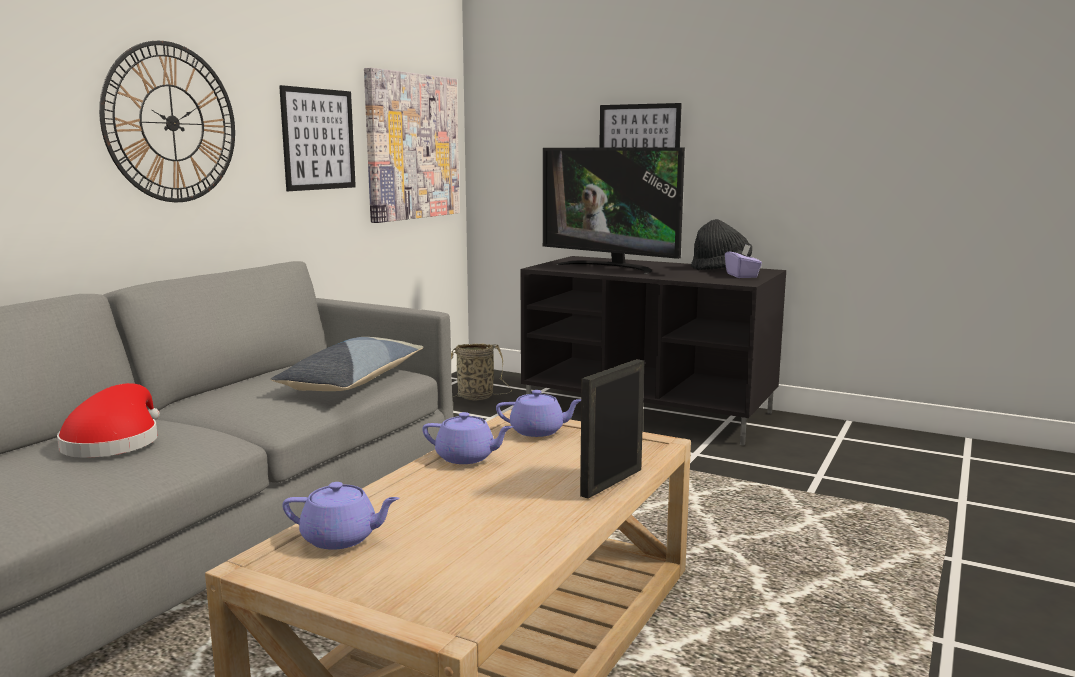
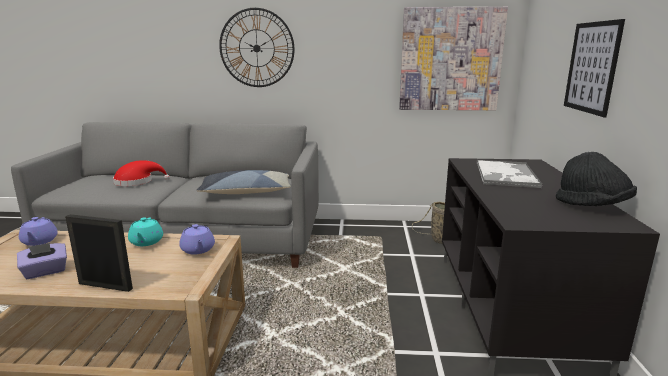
camera: 65 degrees right, 5 degrees up
(318, 139) = (357, 55): picture -> none
(466, 457) = (146, 242): purple teapot -> turquoise teapot
(611, 267) = (506, 175): television -> tray
(742, 276) = (562, 218): purple tissue box -> purple tissue box (45, 272)

